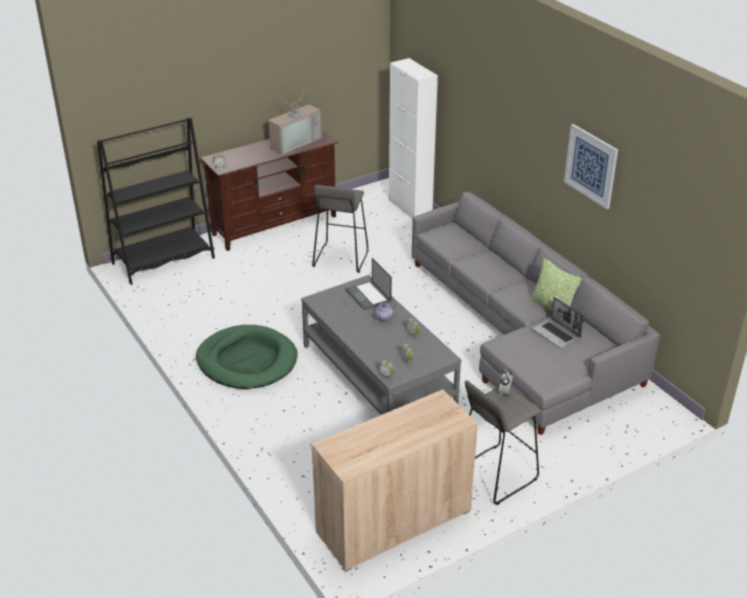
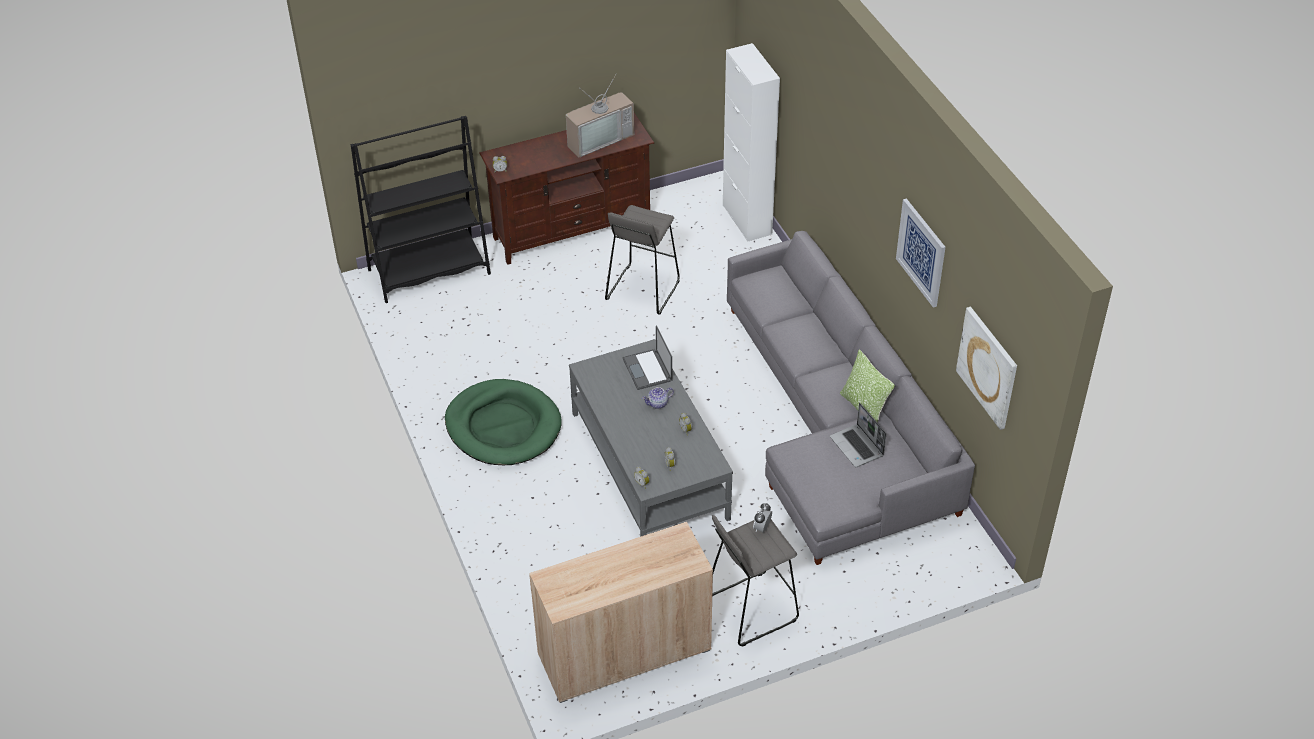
camera: 10 degrees right, 10 degrees up
(669, 241) = (988, 367): none -> picture

